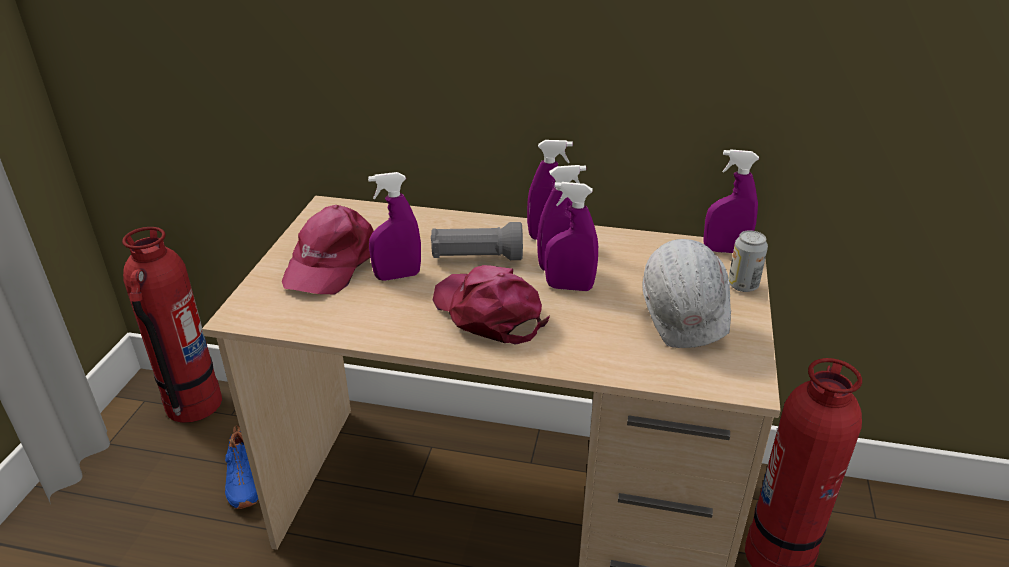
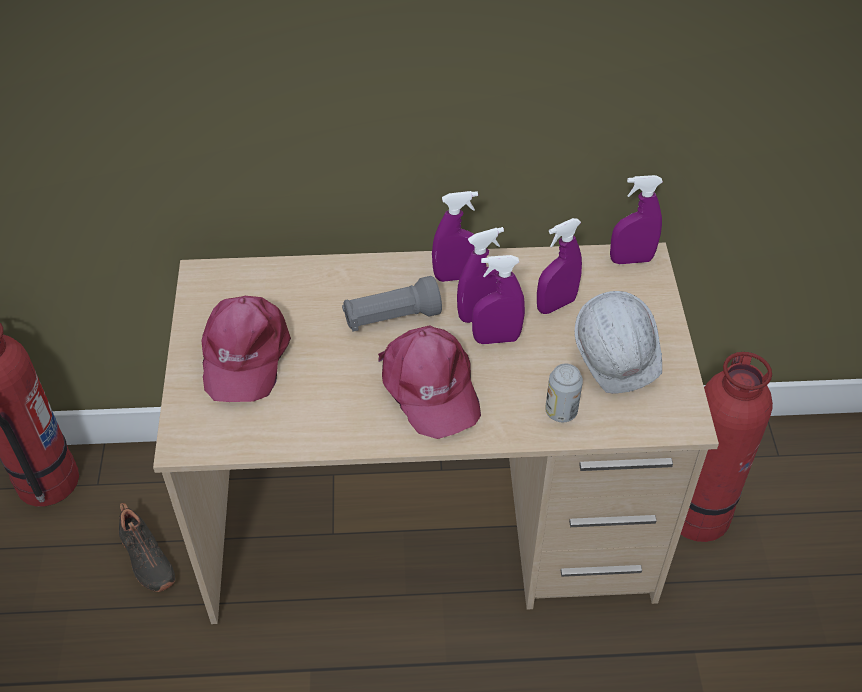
camera: 15 degrees left, 15 degrees up
(241, 481) = (145, 559): blue shoe -> black shoe
(397, 276) = (321, 358): purple spray bottle -> purple spray bottle (556, 305)
(488, 312) = (429, 387): pink cap -> pink cap turned 150 degrees counterclockwise
(742, 285) = (657, 303): can -> can (561, 411)

